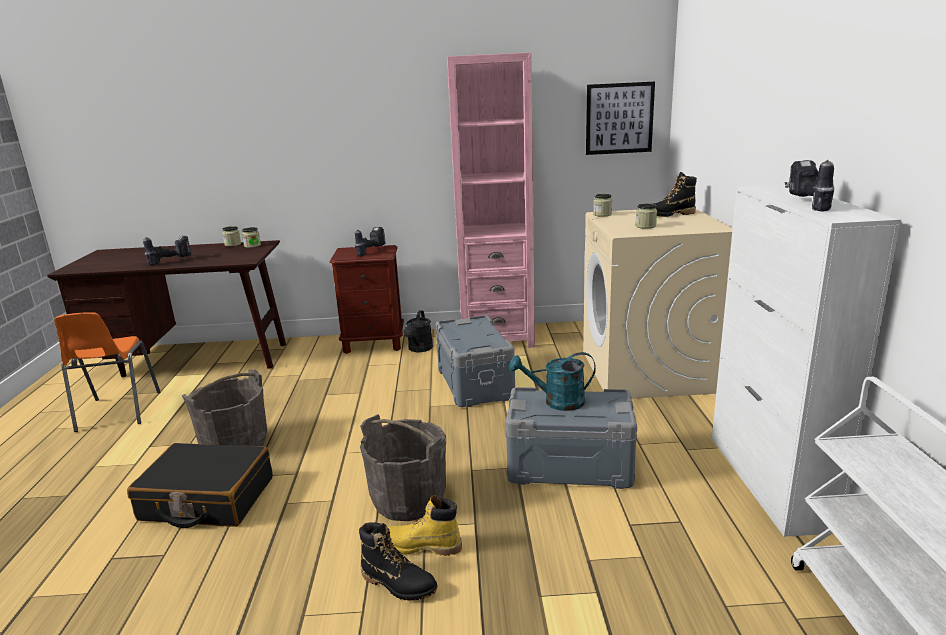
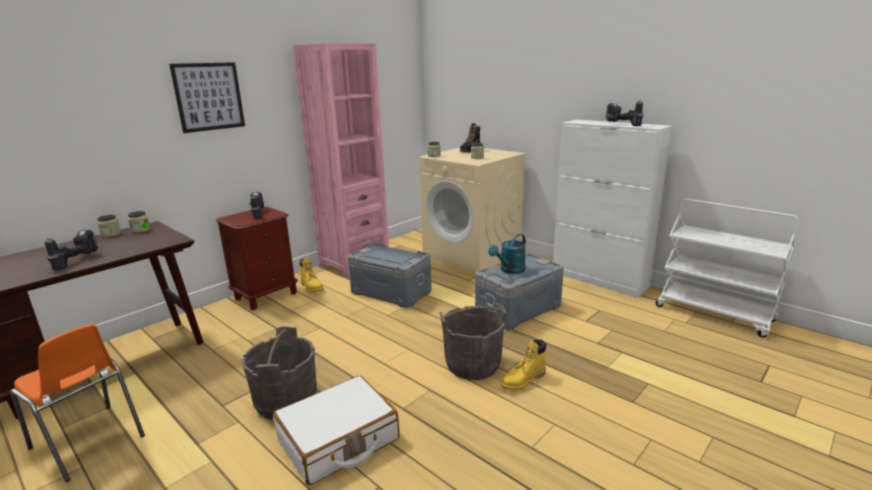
camera: 45 degrees left, 0 degrees up
(207, 499) = (338, 440): black suitcase -> white suitcase
(398, 583) = (546, 402): black boot -> none
(419, 349) = (312, 287): black watering can -> yellow boot
(619, 118) = (399, 93): picture -> picture (209, 97)

